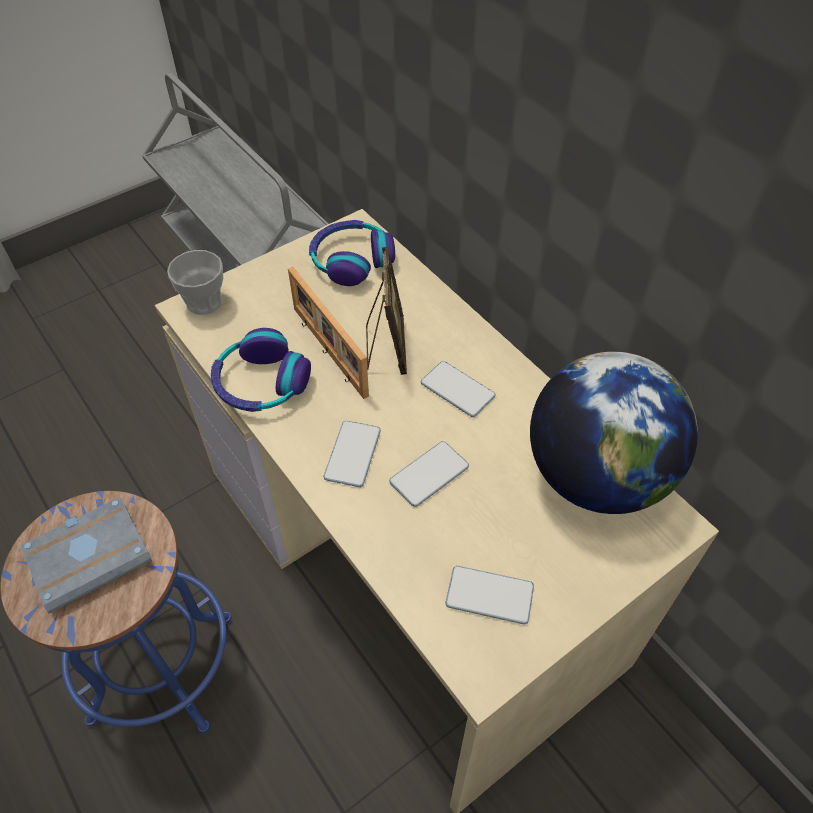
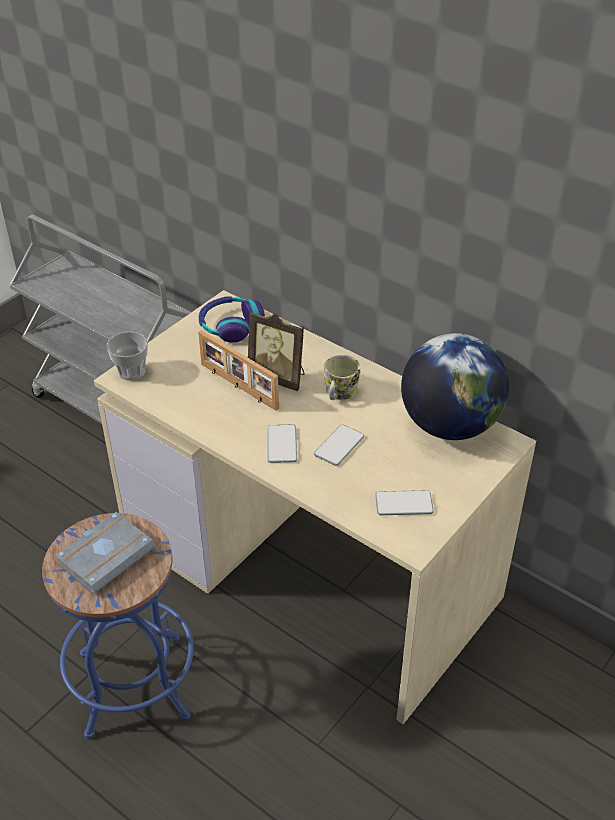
camera: 15 degrees left, 10 degrees down
(261, 383) = (198, 414): headphones -> none
(385, 348) = (279, 377): picture frame -> picture frame turned 135 degrees clockwise
(457, 390) = (339, 393): phone -> mug

